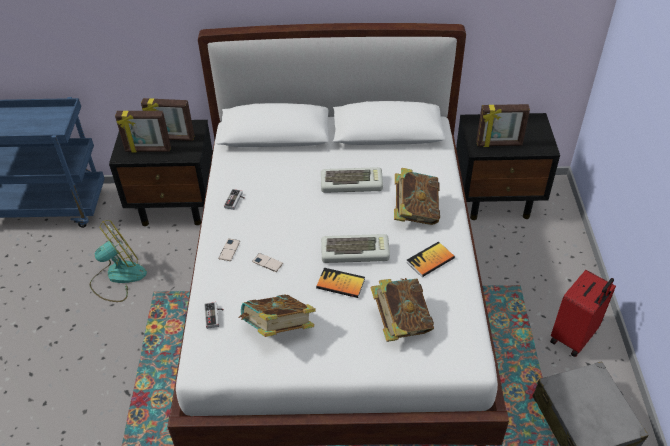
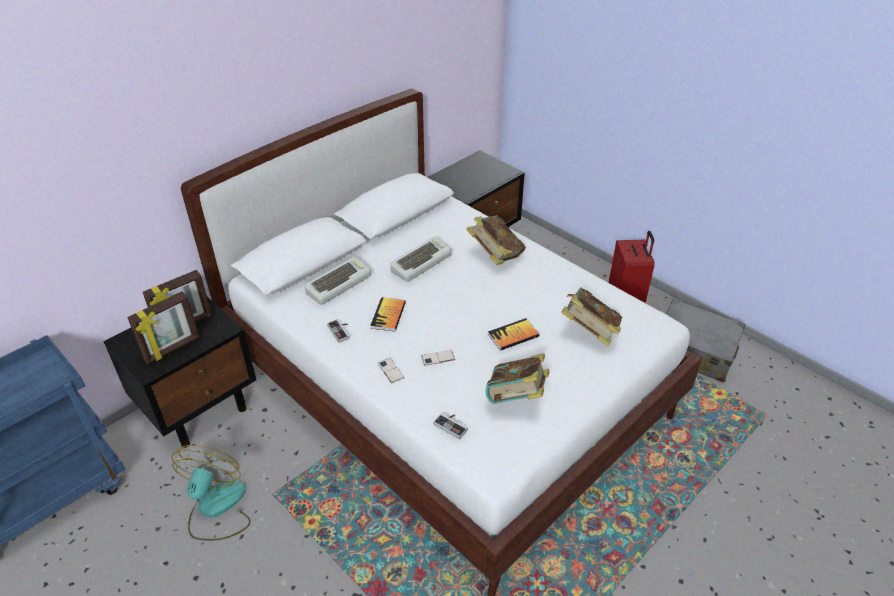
camera: 45 degrees left, 5 degrees down
(355, 251) = (492, 307): keyboard -> keyboard (338, 284)
(430, 260) = (550, 280): book -> book (388, 315)
(499, 144) = (476, 185): picture frame -> none

